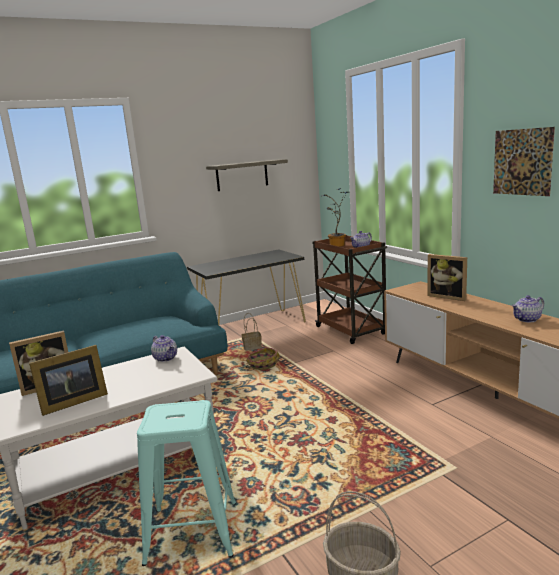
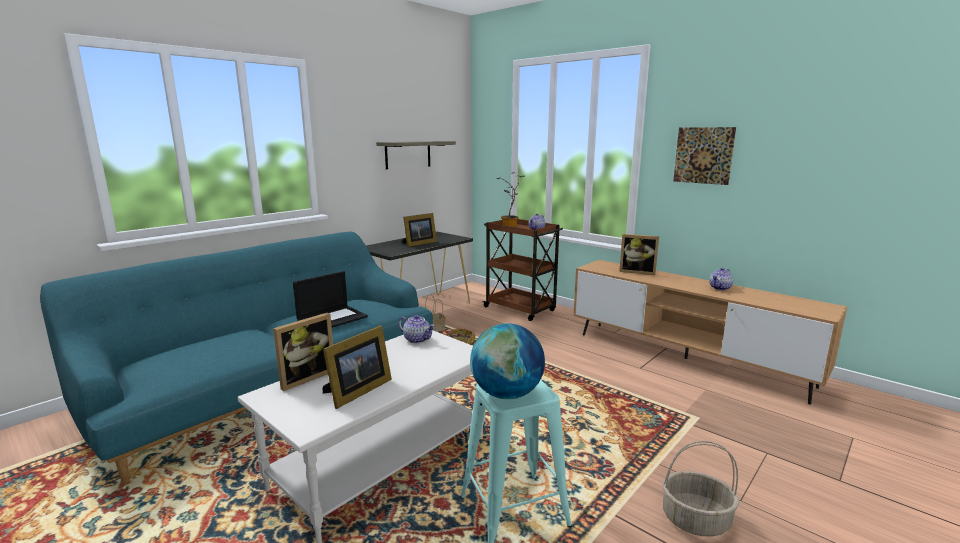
camera: 20 degrees left, 0 degrees up
(126, 333) = (332, 318): none -> laptop
(162, 418) = (507, 394): none -> globe
(246, 262) = (418, 244): none -> picture frame

